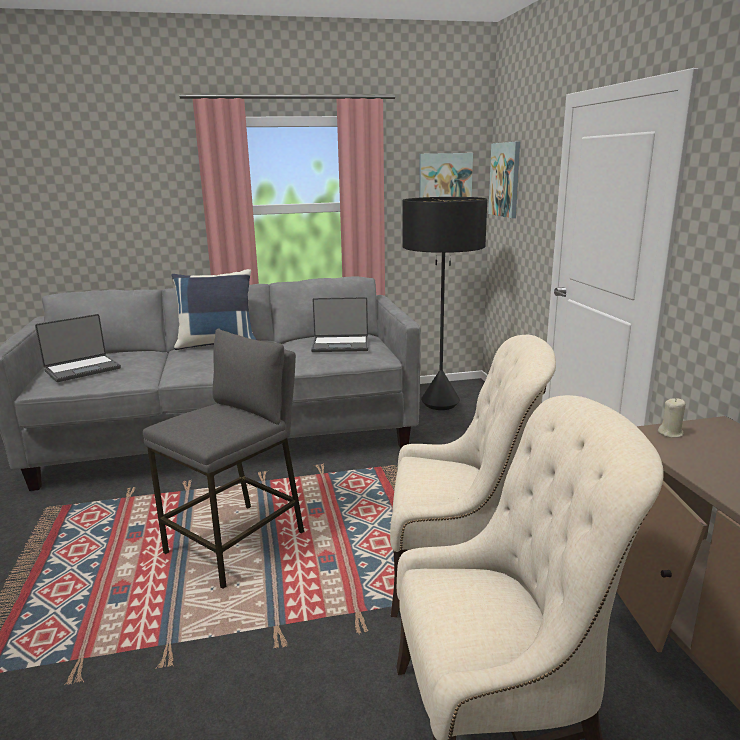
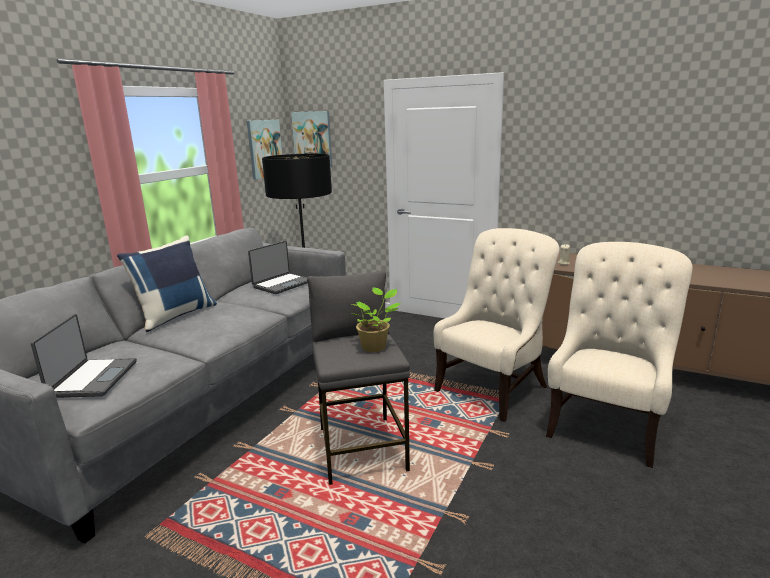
camera: 50 degrees left, 0 degrees up
(220, 426) = (375, 346): none -> potted plant

